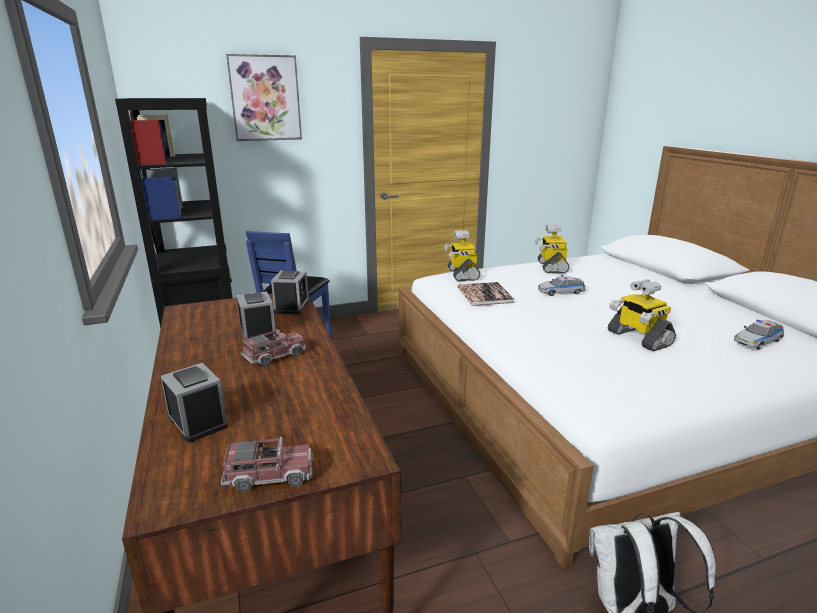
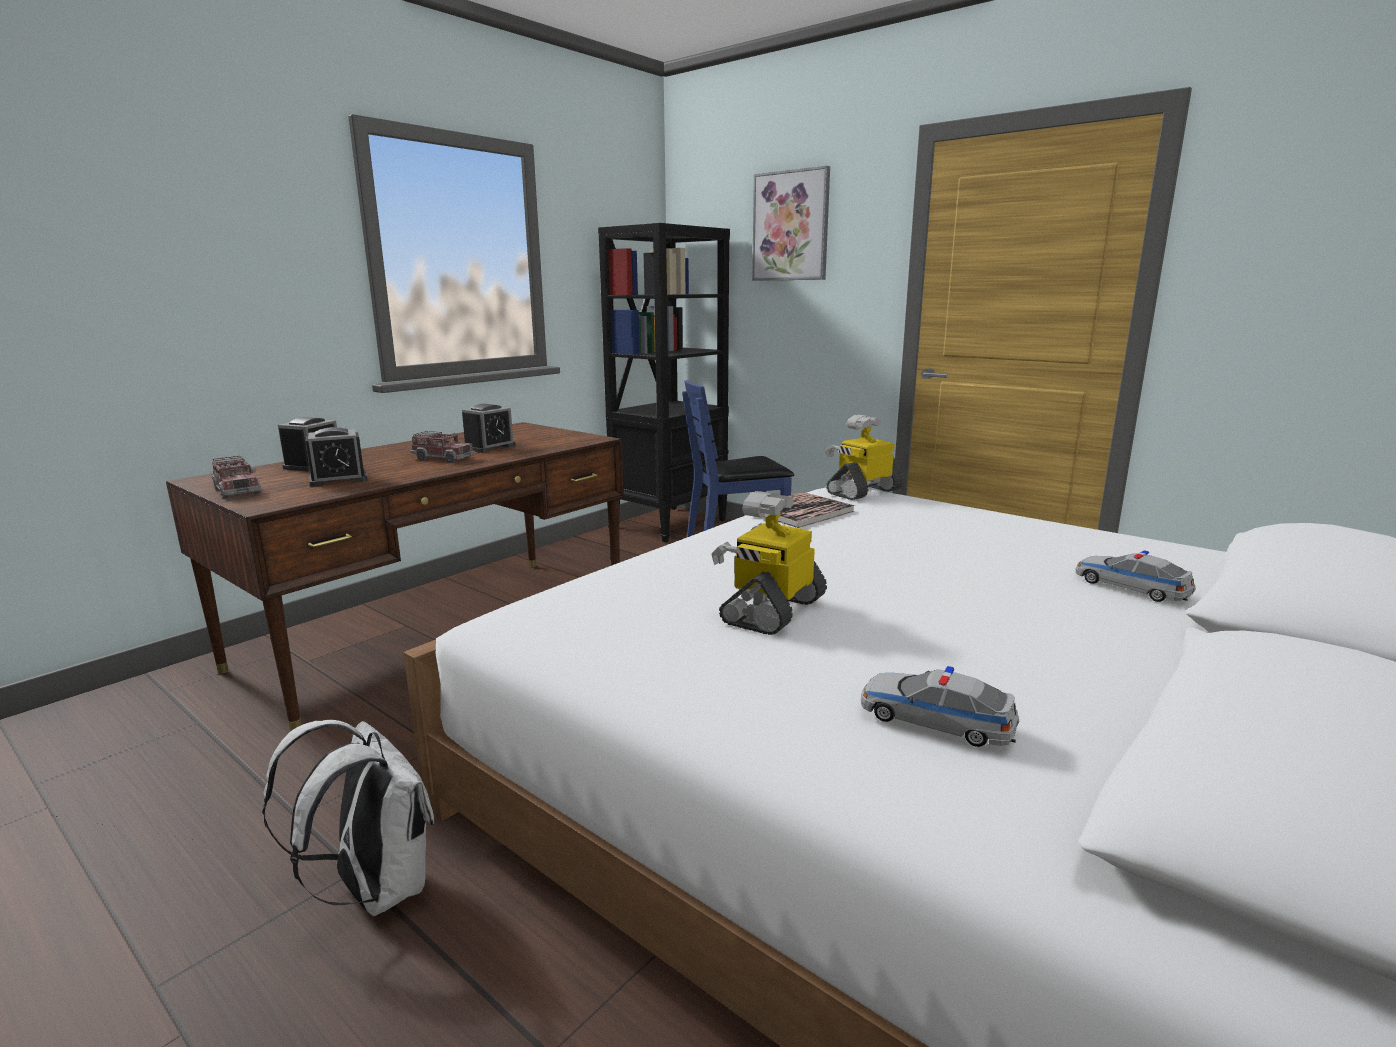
camera: 60 degrees right, 5 degrees down
(292, 306) = (566, 443): alarm clock -> alarm clock (338, 479)
(551, 267) = (1023, 526): toy robot -> none
(561, 292) = (901, 544): toy car -> toy car (1131, 588)

